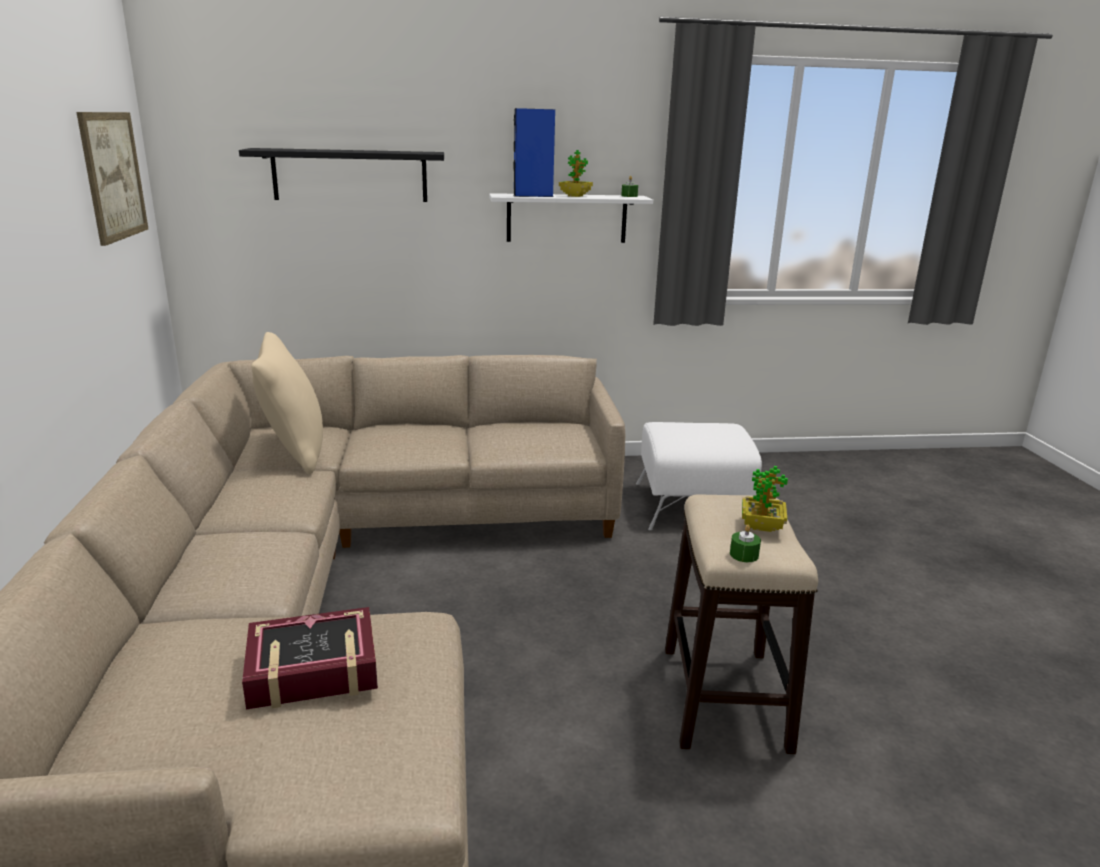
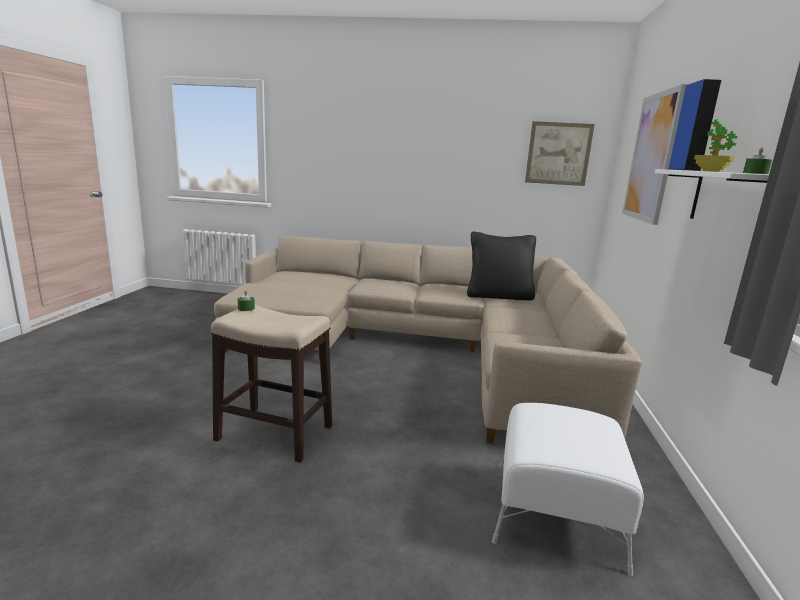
camera: 105 degrees right, 5 degrees down
(294, 452) = (498, 296): beige pillow -> black pillow
(313, 669) = (300, 286): book -> none
(350, 175) = (652, 157): black shelf -> picture
(761, 526) = (270, 321): potted plant -> none

